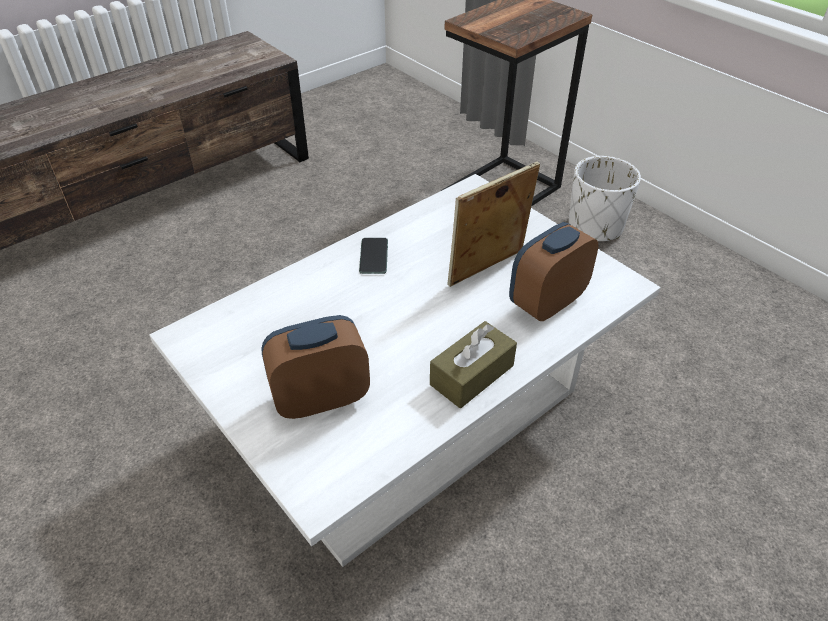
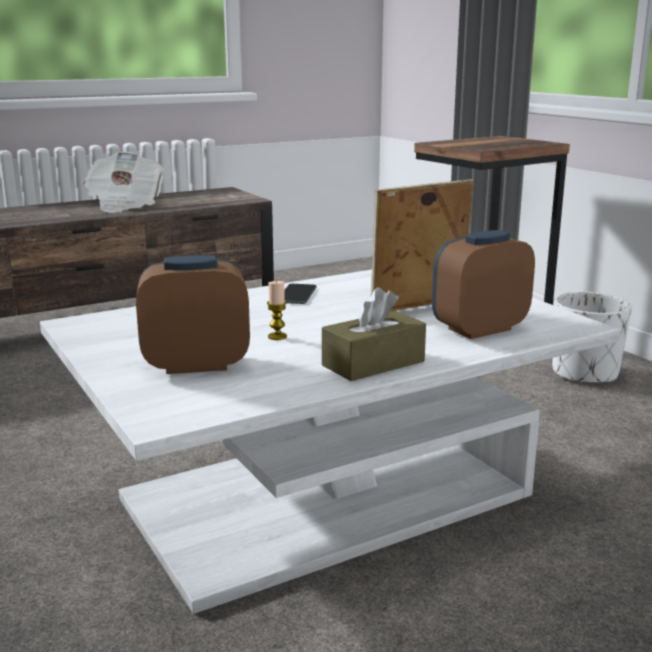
camera: 10 degrees right, 25 degrees down
(150, 81) = (125, 204): none -> newspaper
(377, 338) = (277, 336): none -> candle

